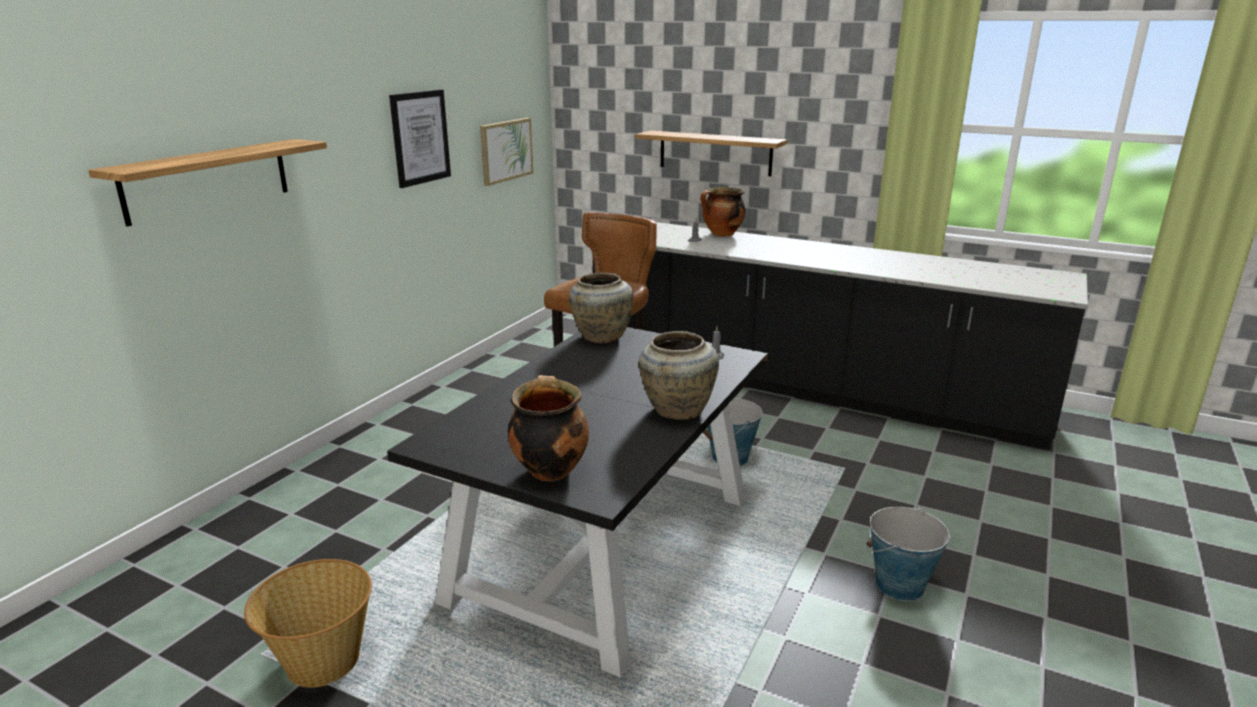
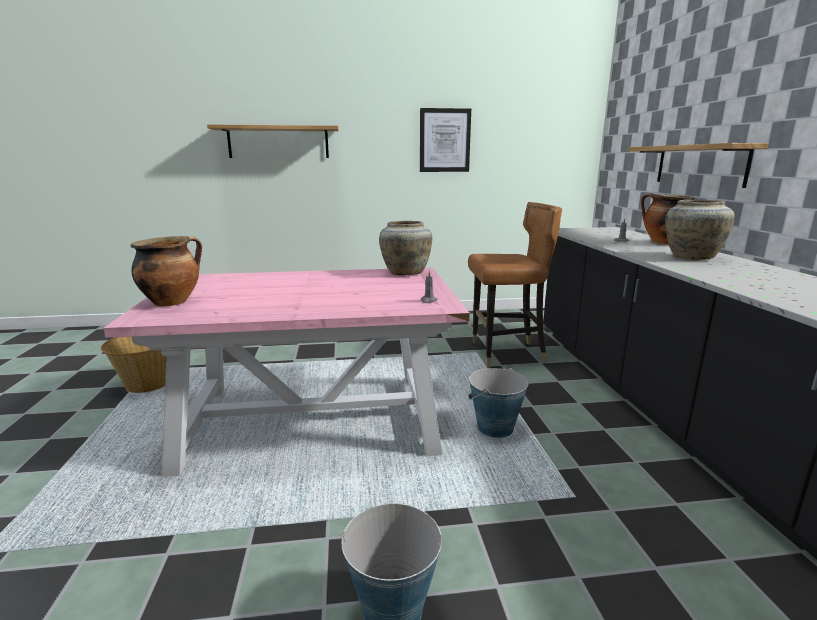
camera: 55 degrees right, 5 degrees down
(506, 150) = (536, 163): picture -> none
(604, 547) = (311, 420): black dining table -> pink dining table
(676, 409) = (302, 309): beige vase -> beige vase (691, 257)

